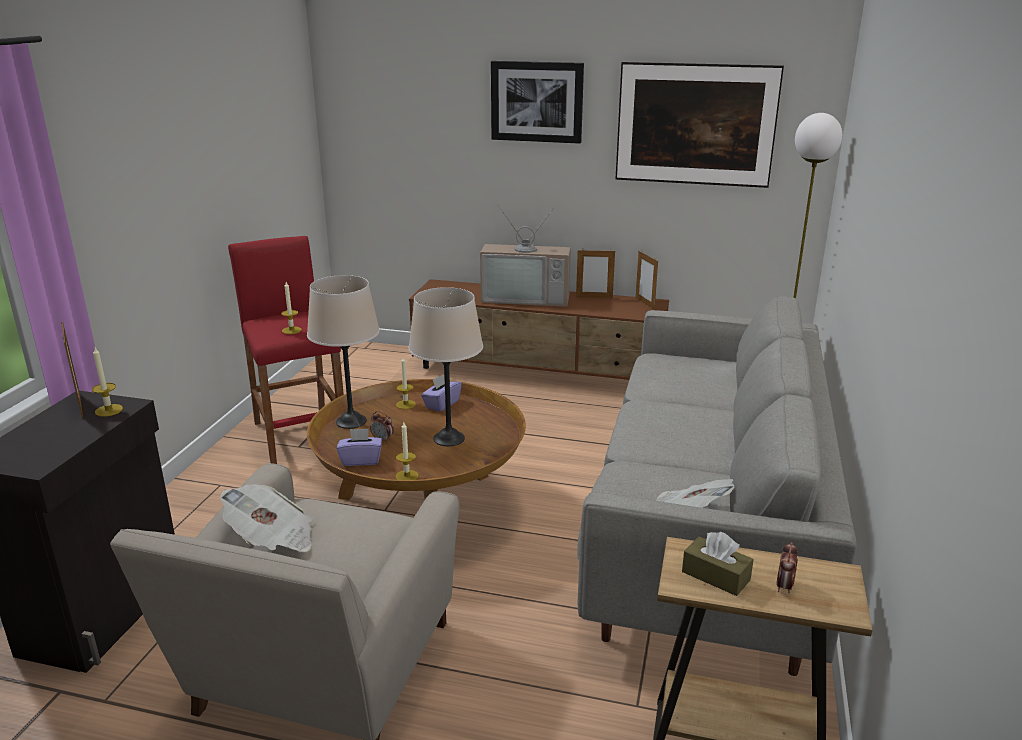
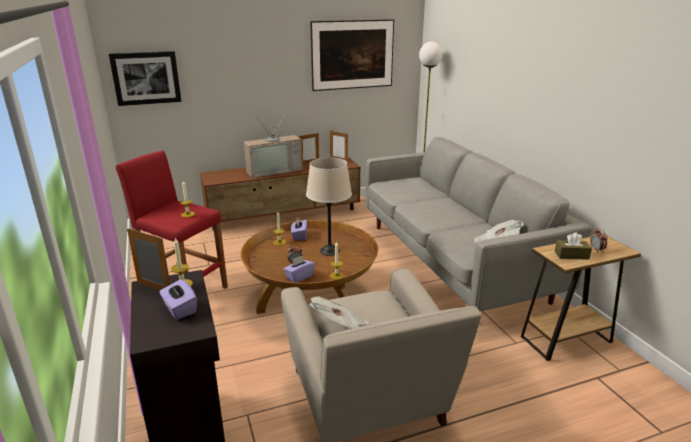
camera: 35 degrees left, 0 degrees up
(60, 437) = (179, 309): none -> purple tissue box
(351, 421) = (262, 260): beige table lamp -> none
(536, 102) = (261, 48): picture -> picture (146, 78)

